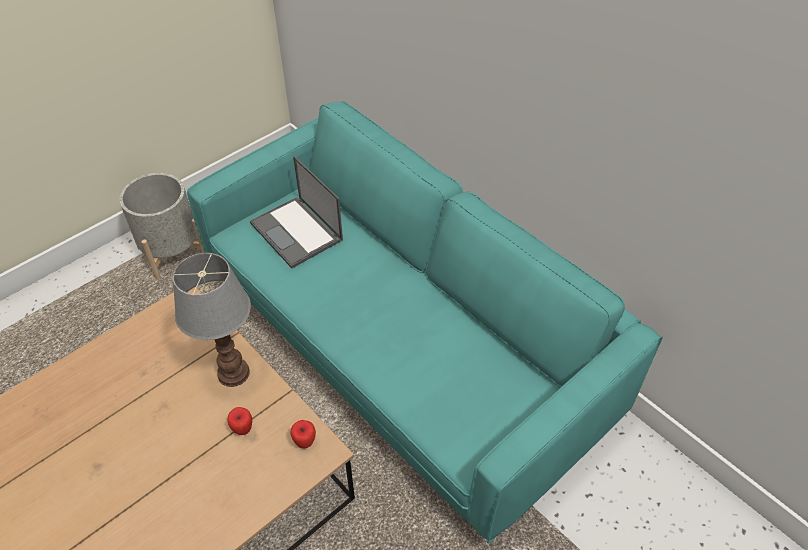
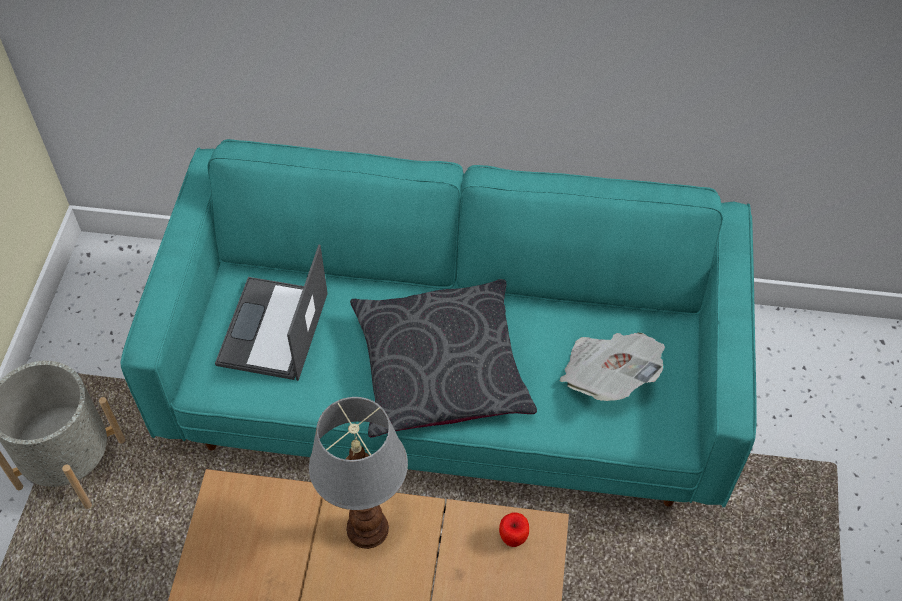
camera: 40 degrees left, 5 degrees up
(243, 429) = (440, 575): apple -> none
(297, 232) = (273, 330): laptop -> laptop turned 90 degrees clockwise
(366, 313) = (440, 368): none -> grey pillow
(463, 389) = (607, 376): none -> newspaper

